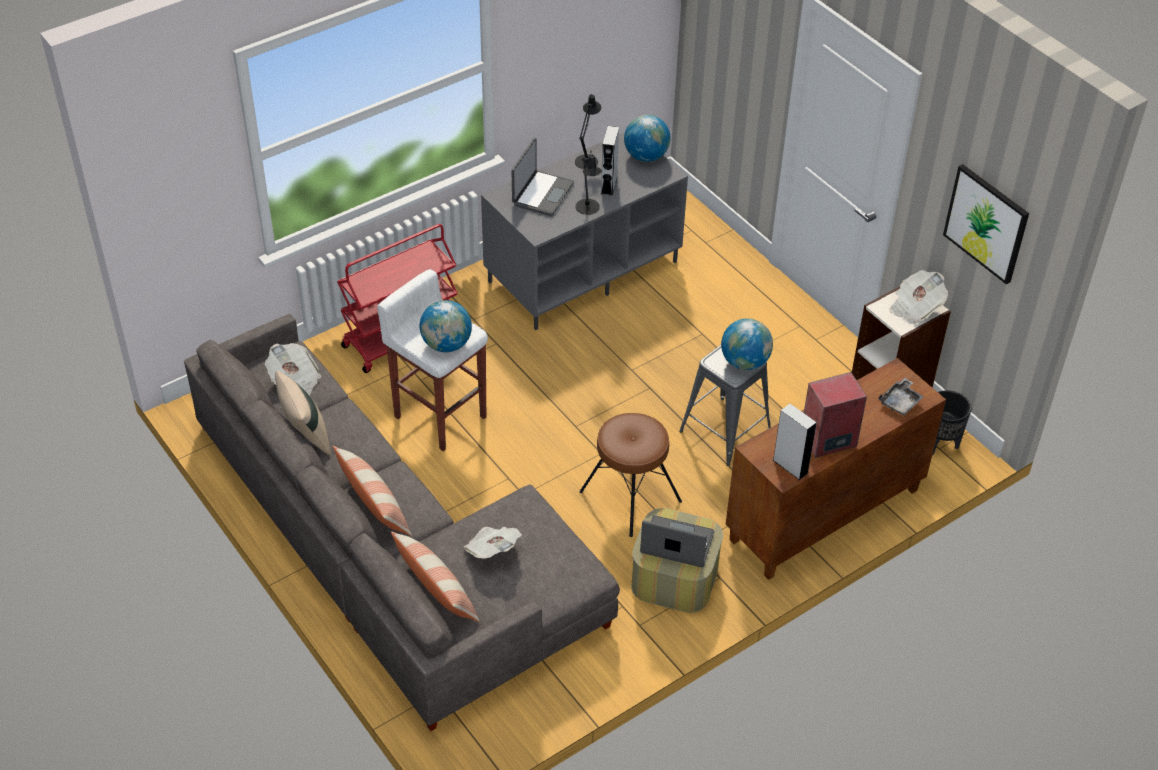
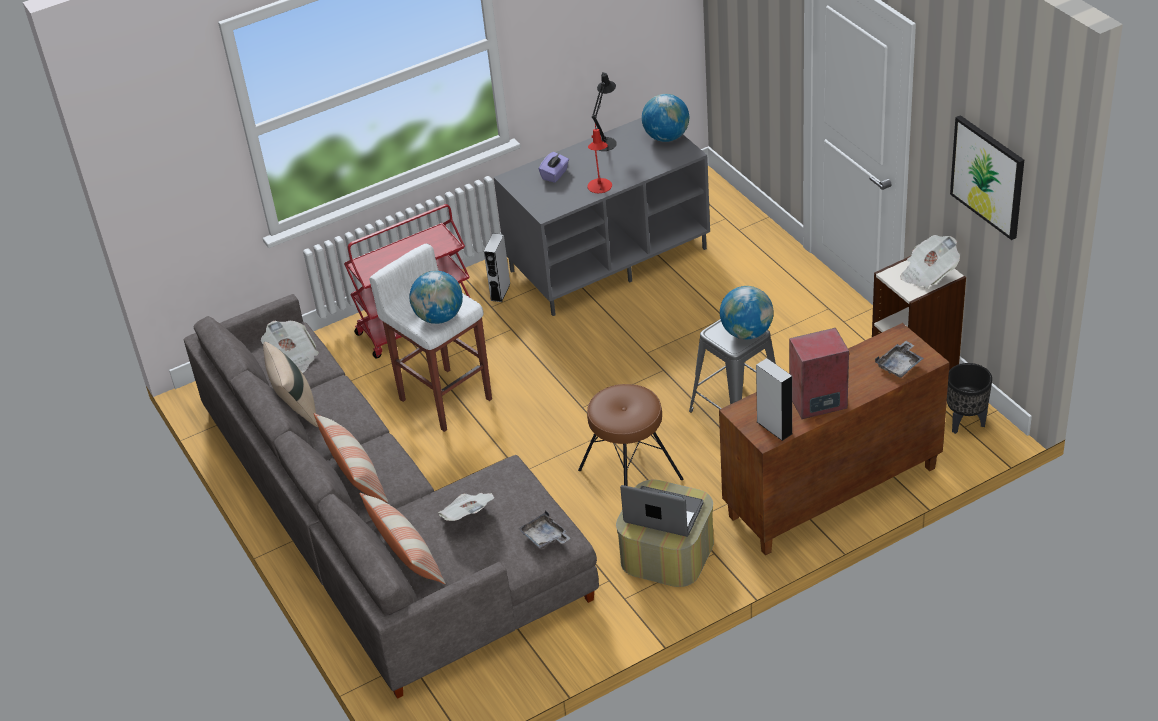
camera: 10 degrees right, 5 degrees down
(542, 194) = (555, 175): laptop -> purple tissue box
(571, 572) = (545, 537): none -> grey tray
(588, 209) = (600, 188): black table lamp -> red table lamp
(609, 185) = (624, 165): grey speaker -> grey speaker (500, 292)

